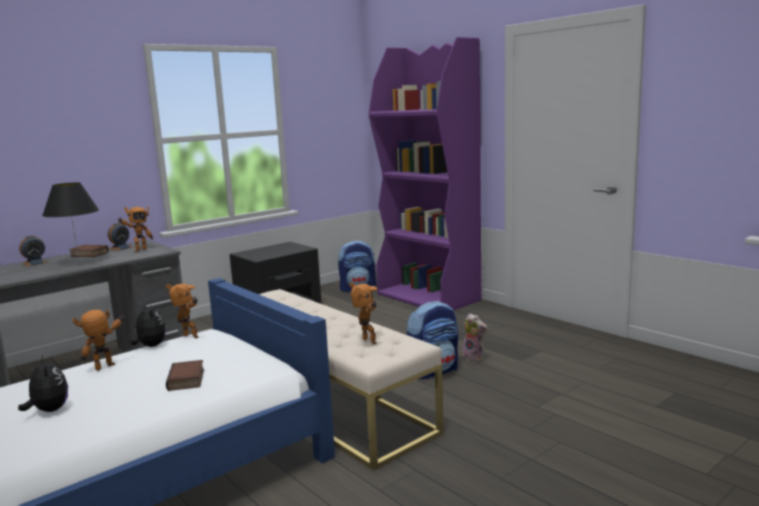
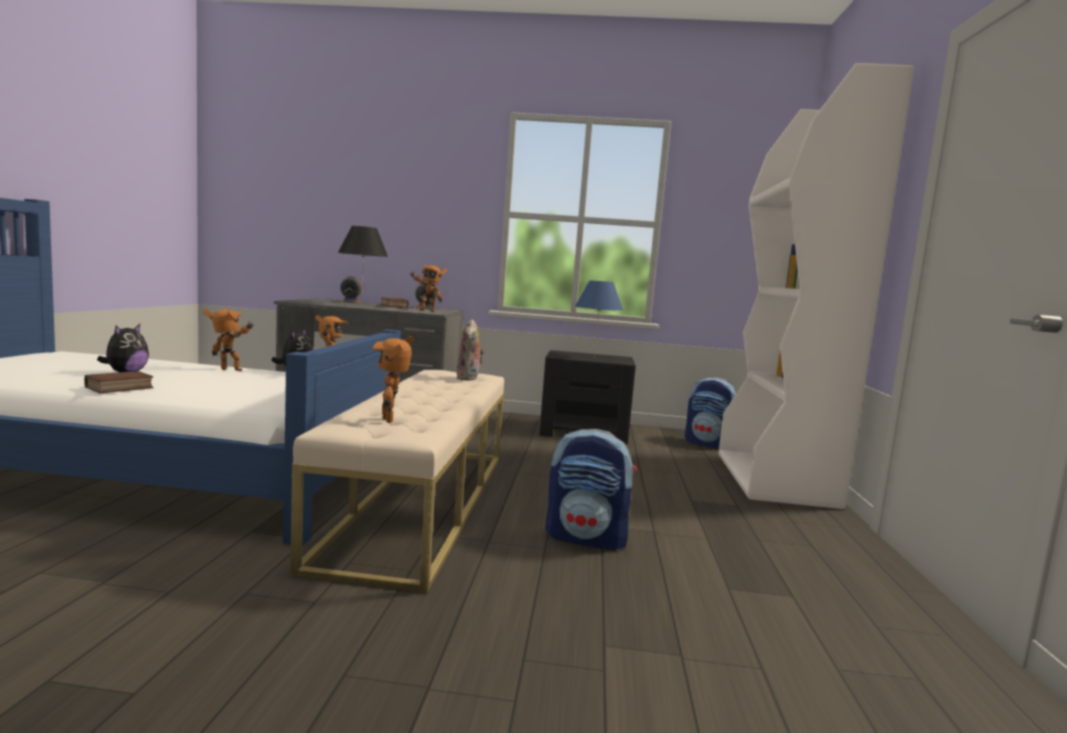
camera: 45 degrees right, 5 degrees down
(187, 380) = (222, 390): book -> book (119, 388)
(279, 251) = (594, 358): none -> blue table lamp
(367, 342) = (391, 419): toy robot -> toy robot turned 150 degrees clockwise
(429, 297) = (775, 480): purple bookcase -> white bookcase
(475, 358) = (670, 553): plush toy -> plush toy (469, 378)

